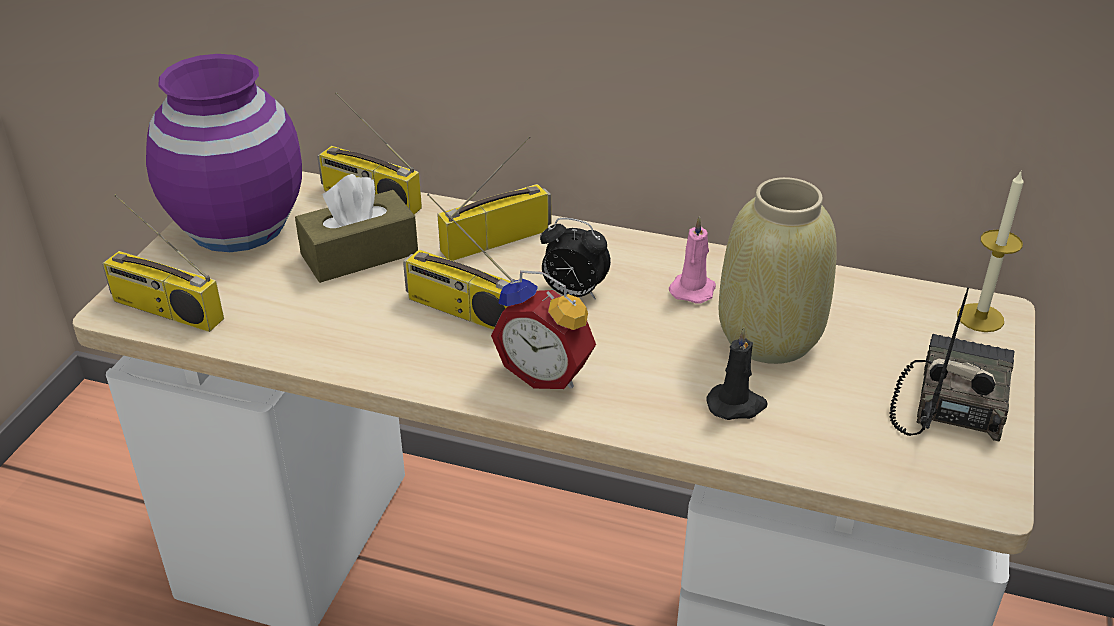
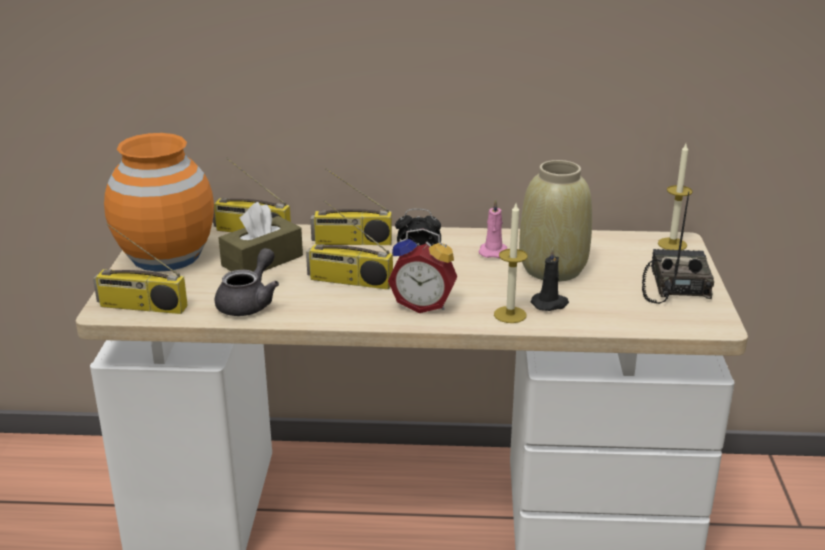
camera: 15 degrees left, 10 degrees down
(238, 226) = (166, 256): purple vase -> orange vase
(308, 327) = (249, 302): none -> grey teapot
(496, 239) = (351, 242): radio -> radio turned 135 degrees counterclockwise
(666, 415) = (510, 314): none -> candle

